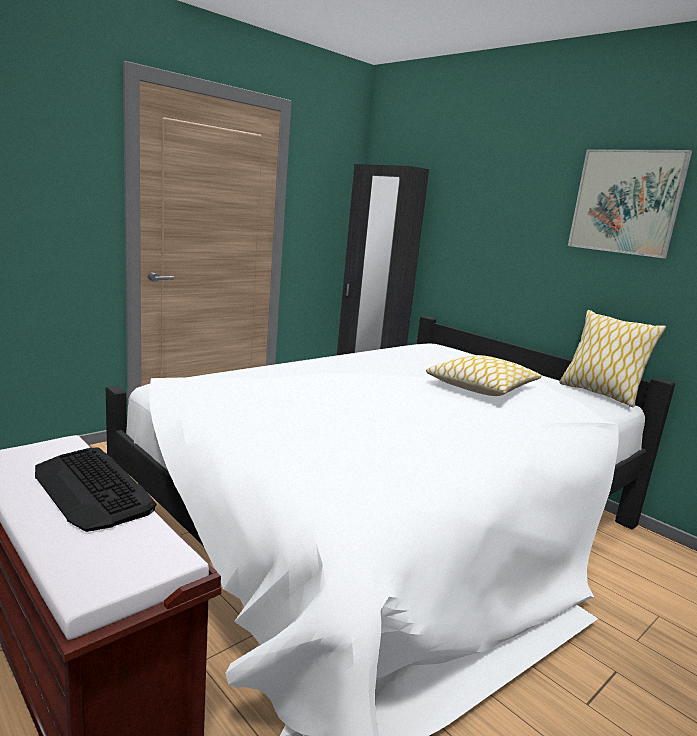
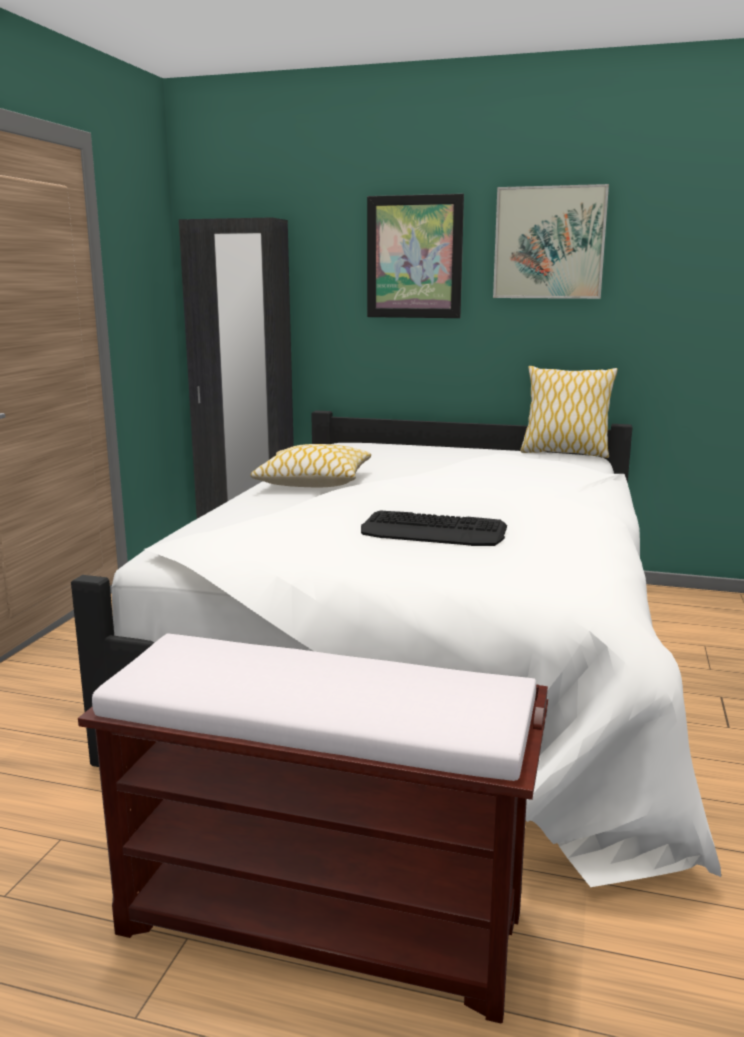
camera: 30 degrees left, 0 degrees up
(92, 489) = (310, 667): keyboard -> keyboard (433, 532)
(481, 387) = (475, 471): pillow -> pillow (313, 482)
(513, 205) = (414, 257): none -> picture

